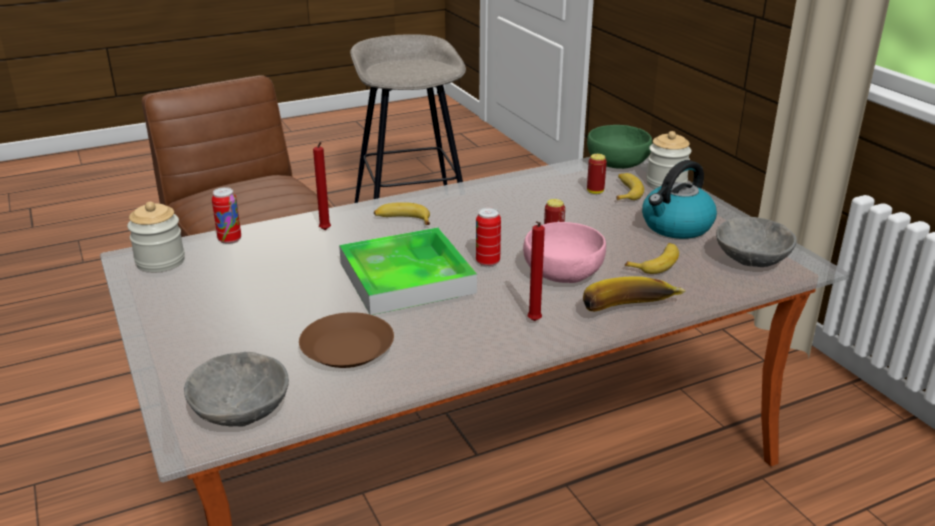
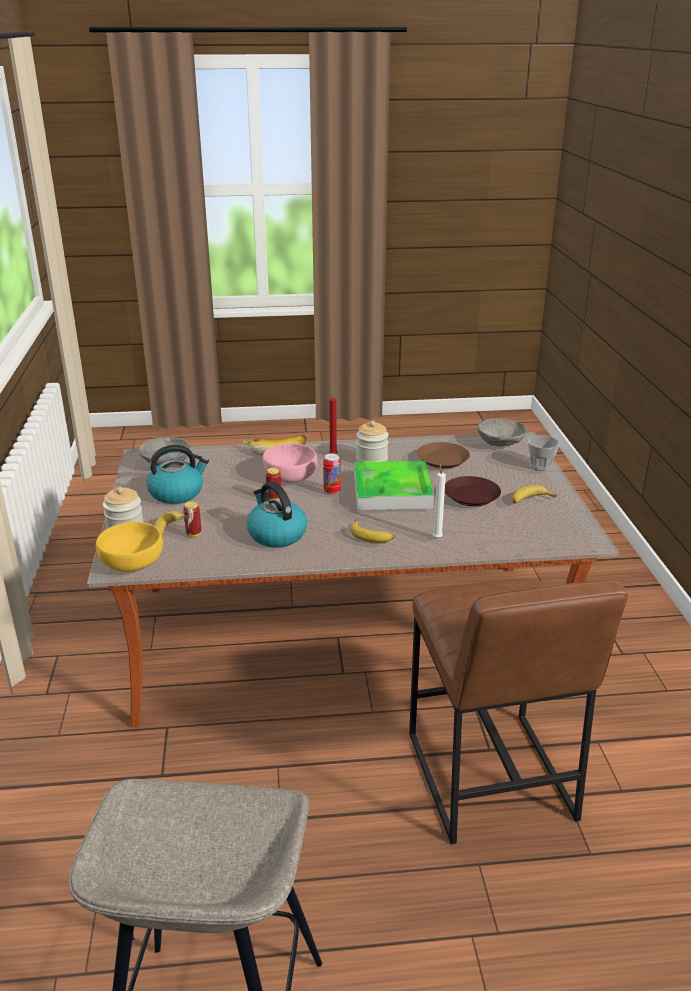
camera: 160 degrees left, 0 degrees up
(160, 261) = (566, 533): jar -> jar (372, 460)
(169, 368) = (540, 466): none -> cup
(229, 240) = (515, 543): can -> none
(288, 290) = (472, 496): none -> brown plate
(325, 231) = (437, 537): red candle -> white candle
(509, 205) = (276, 534): none -> kettle
(616, 163) = (133, 563): green bowl -> yellow bowl
(656, 263) = (227, 472): banana -> banana (530, 500)

